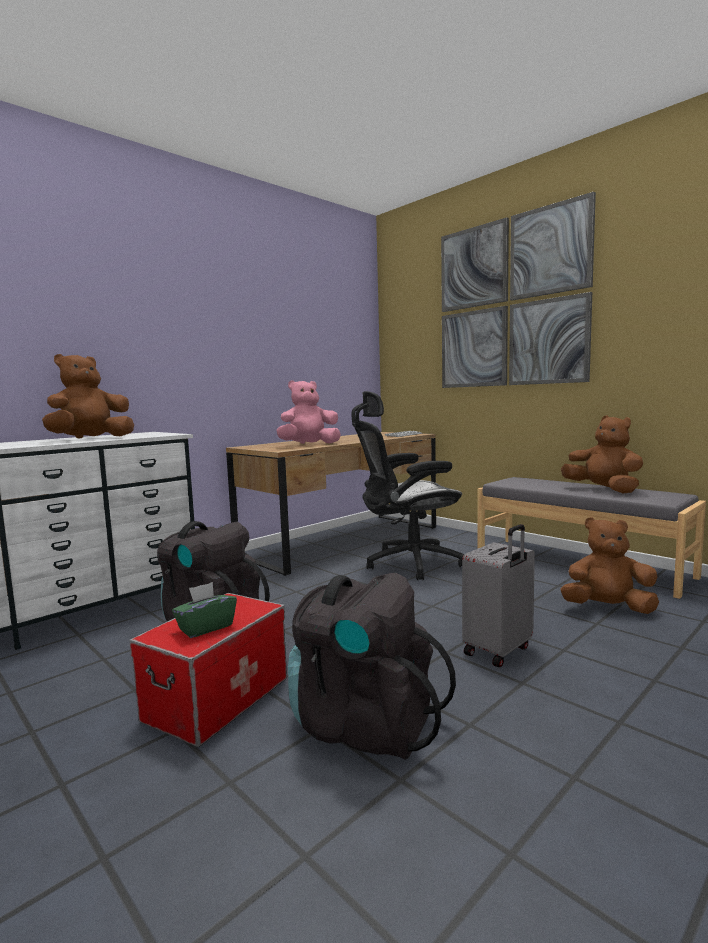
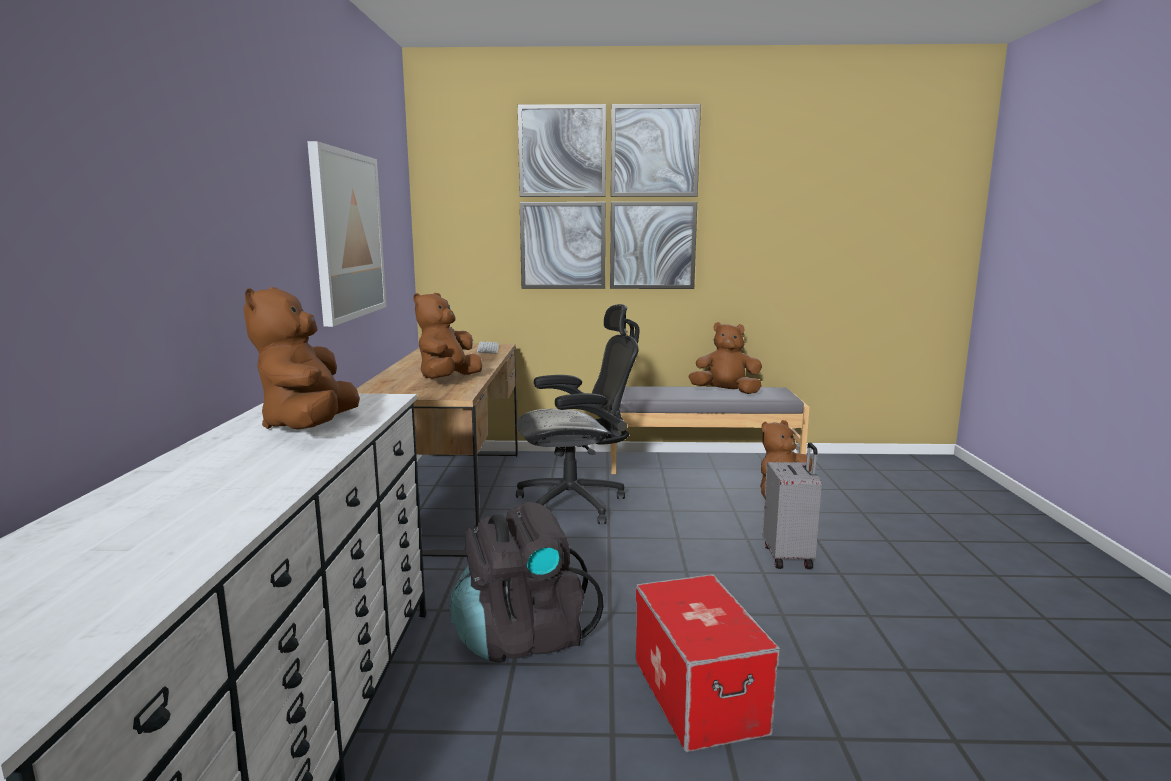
camera: 45 degrees left, 5 degrees up
(206, 627) = (716, 621): green tissue box -> none
(265, 343) = (348, 235): none -> picture
(309, 444) = (448, 380): pink plush toy -> brown plush toy
(364, 724) = (824, 650): black backpack -> none
(408, 564) = (576, 503): office chair -> office chair turned 135 degrees counterclockwise

